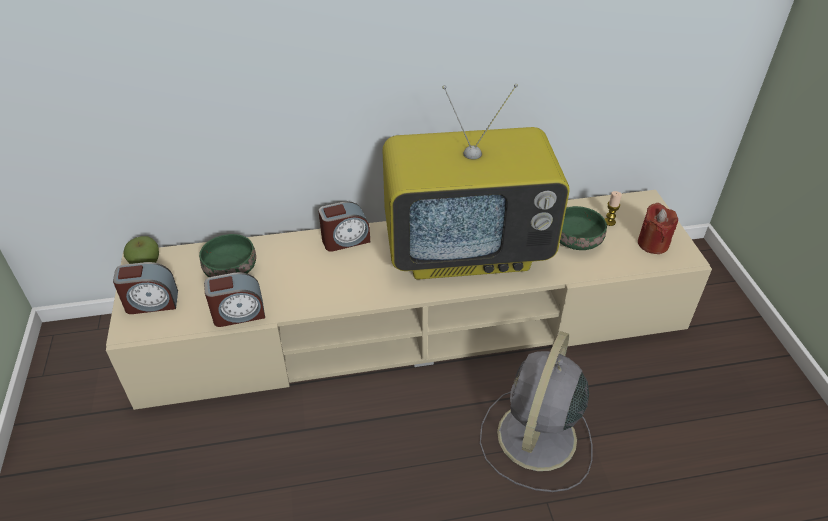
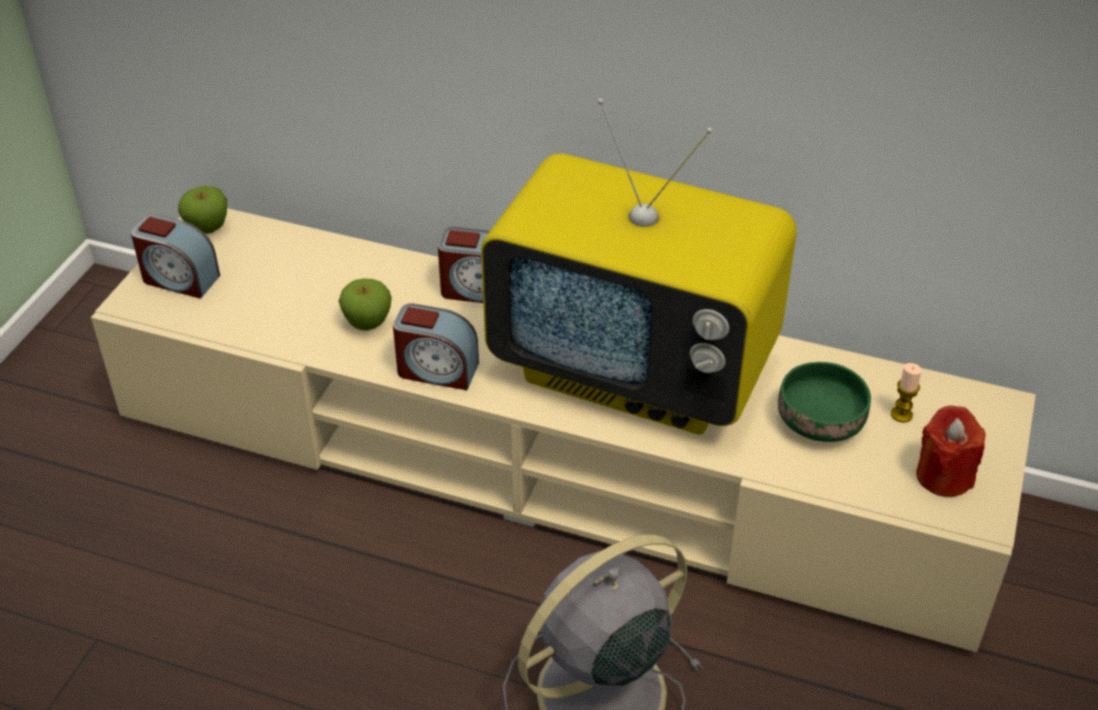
camera: 30 degrees right, 0 degrees up
(230, 268) = (301, 272): green bowl -> none
(238, 313) = (267, 334): alarm clock -> alarm clock (436, 370)
(296, 283) = (368, 323): none -> apple

